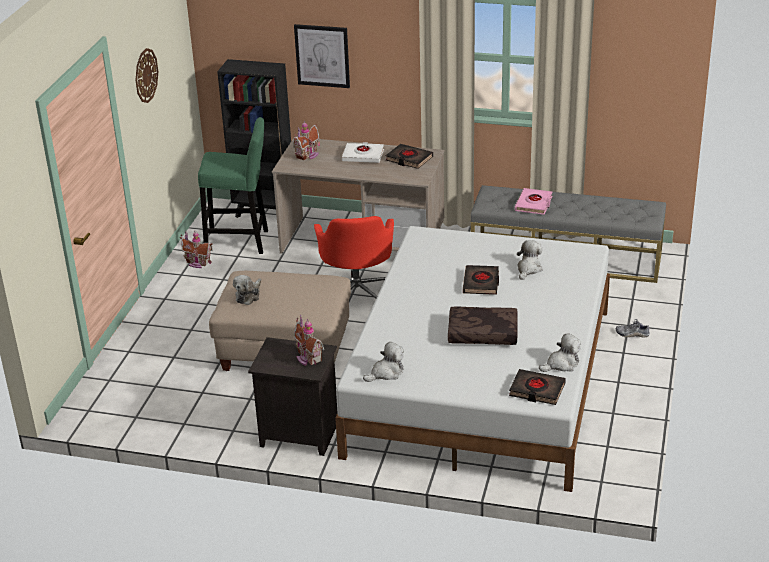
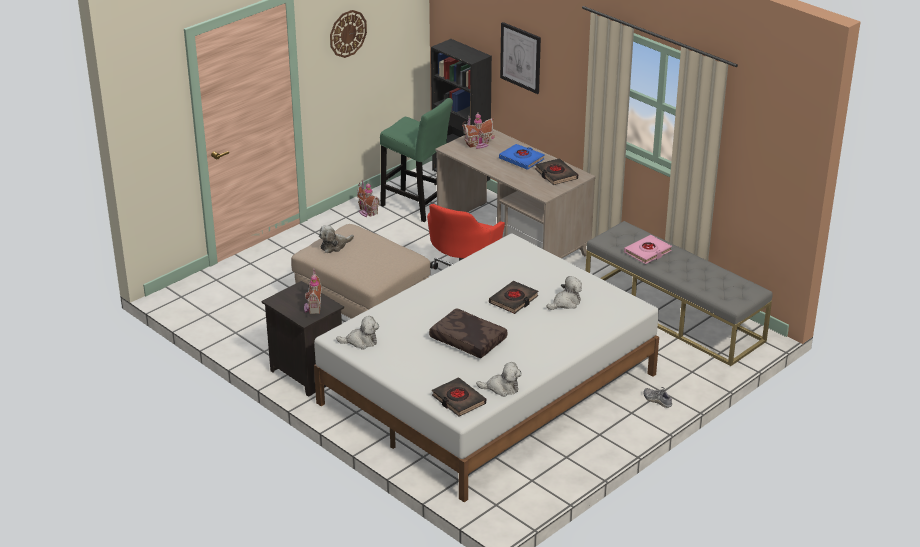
camera: 30 degrees right, 0 degrees up
(363, 156) = (521, 159): white book -> blue book

